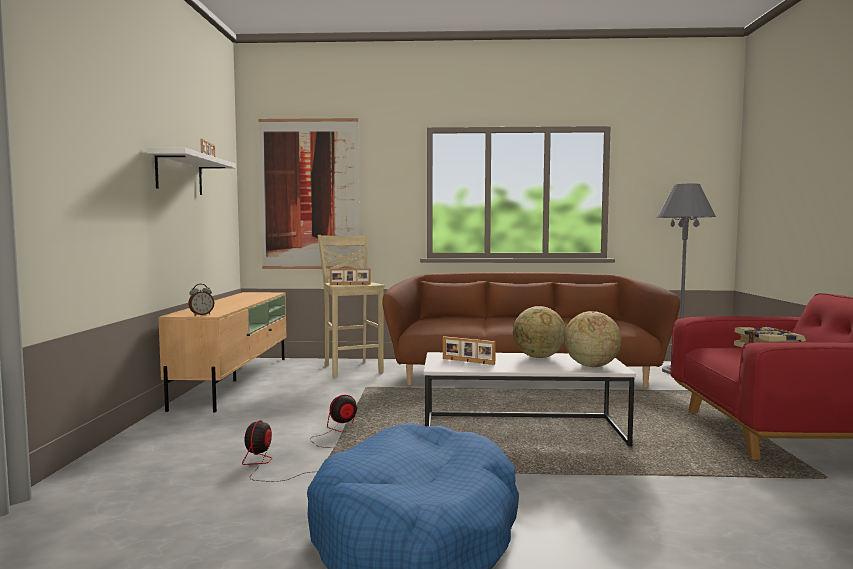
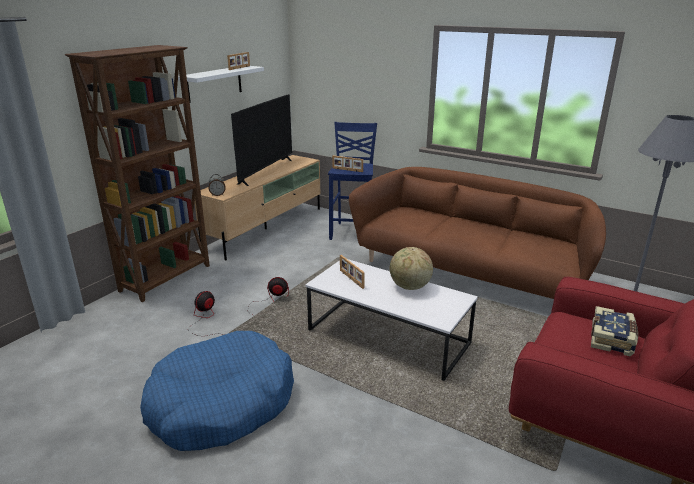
camera: 30 degrees right, 20 degrees up
(141, 441) = (167, 278): none -> brown bookcase
(233, 300) = (266, 171): none -> television
(309, 194) = (338, 81): picture -> none
(352, 369) = (352, 231): beige stool -> blue stool
(591, 366) = (430, 311): globe -> none

